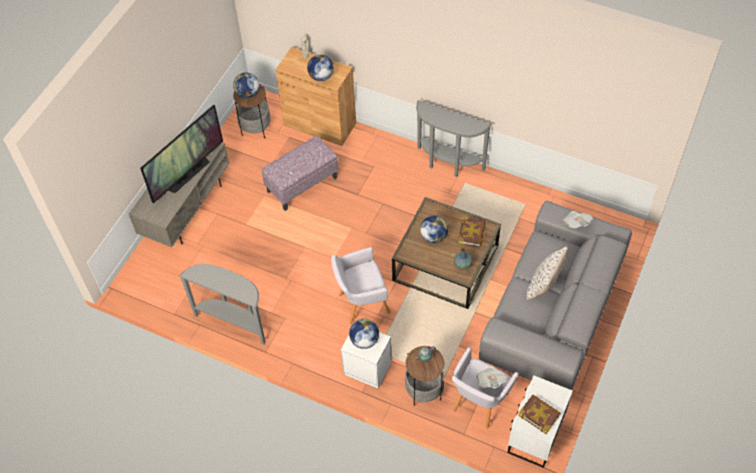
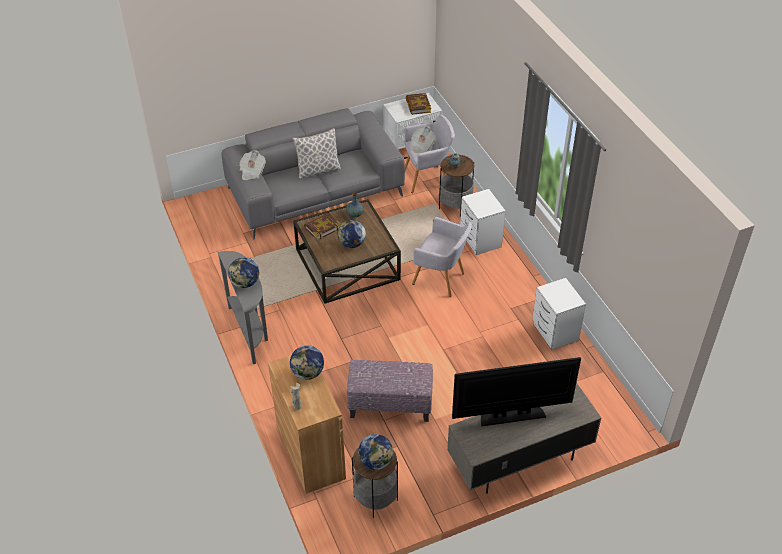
camera: 140 degrees left, 10 degrees down
(234, 321) = (555, 332): grey console table -> white nightstand
(364, 340) = (483, 205): globe -> globe (245, 283)

